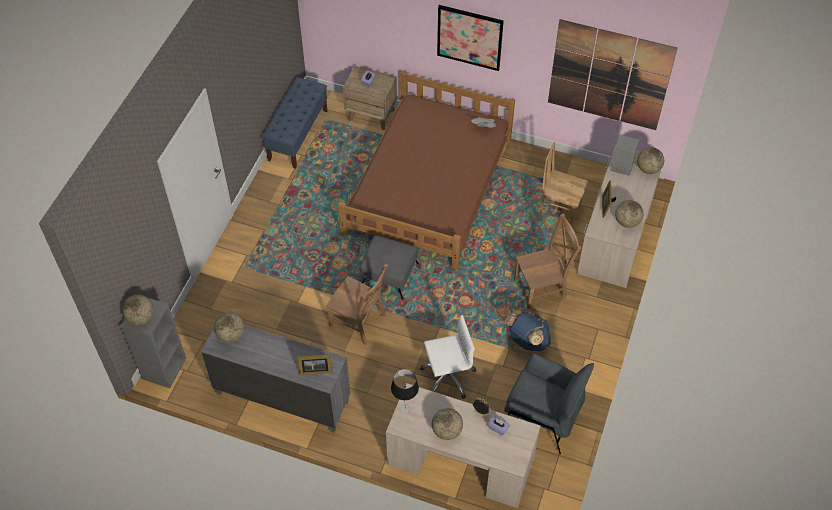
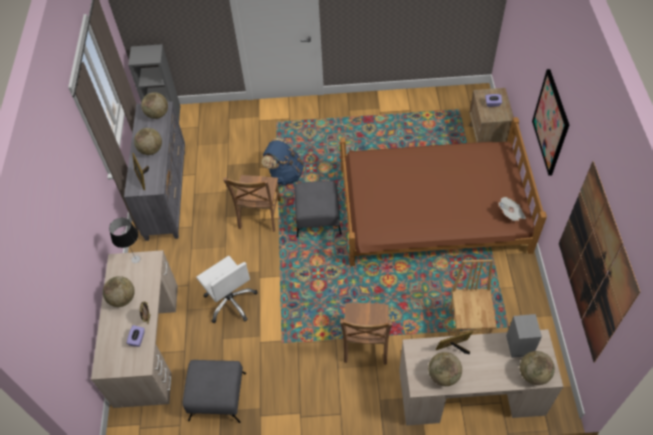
camera: 70 degrees right, 0 degrees up
(141, 318) = (141, 53): globe -> globe (151, 150)
(298, 135) = (429, 99): blue bench -> none
(527, 341) = (297, 353): blue backpack -> blue backpack (285, 174)
(542, 288) = (365, 345): brown chair -> brown chair turned 45 degrees clockwise
(542, 416) = (217, 396): grey armchair -> grey ottoman

